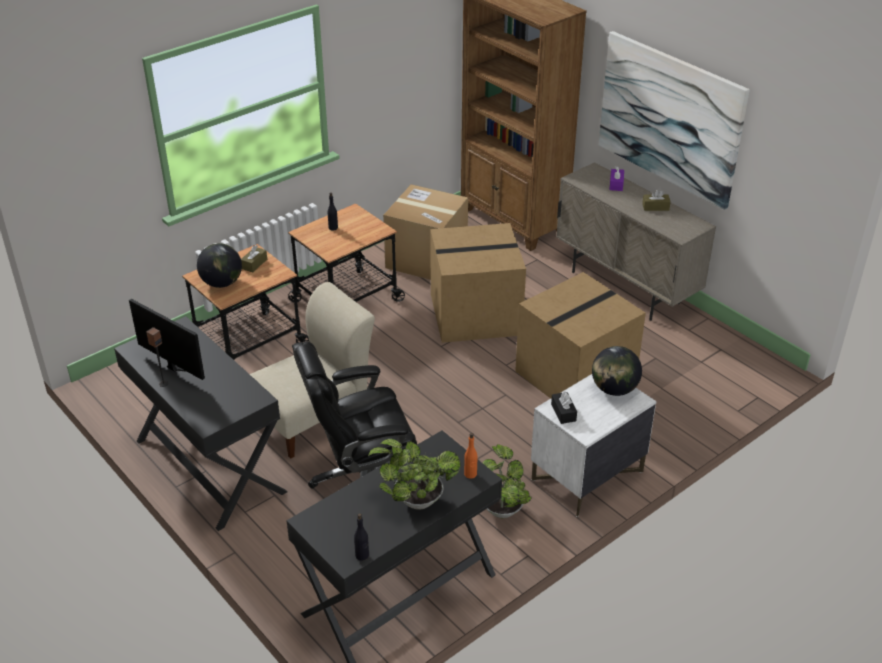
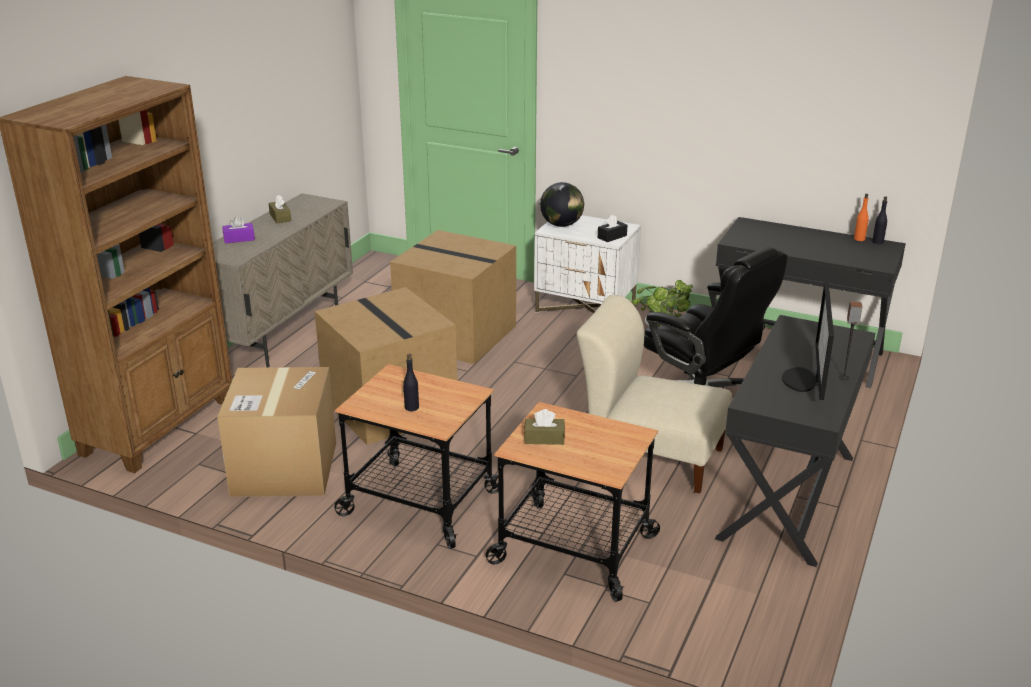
camera: 115 degrees left, 10 degrees down
(222, 283) = (607, 448): globe -> none
(415, 500) = (802, 237): potted plant -> none
(470, 474) = (749, 226): orange bottle -> orange bottle (859, 239)
(669, 118) = (234, 129): picture -> none

